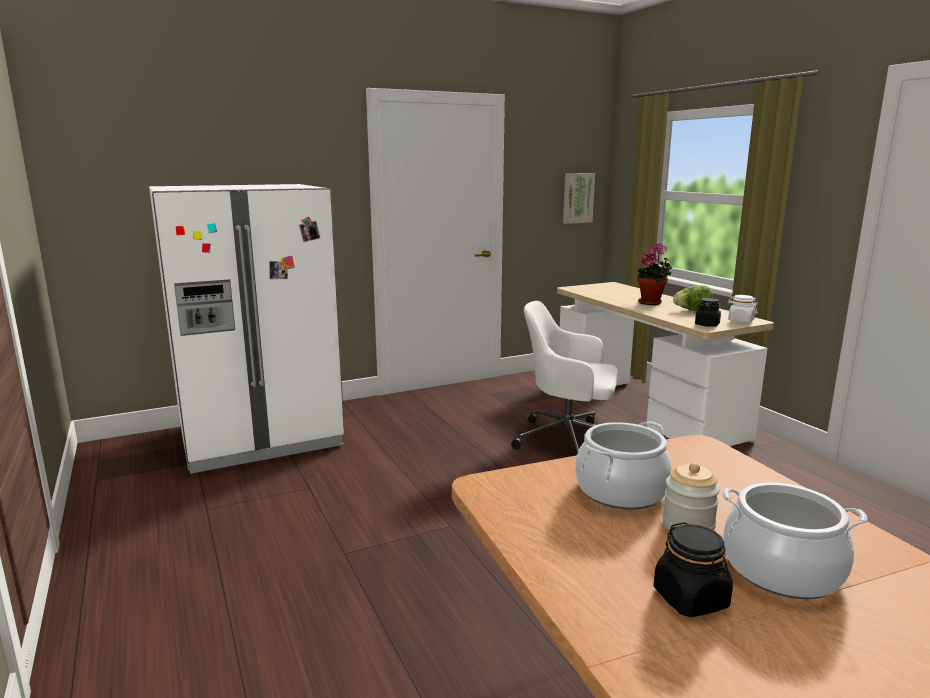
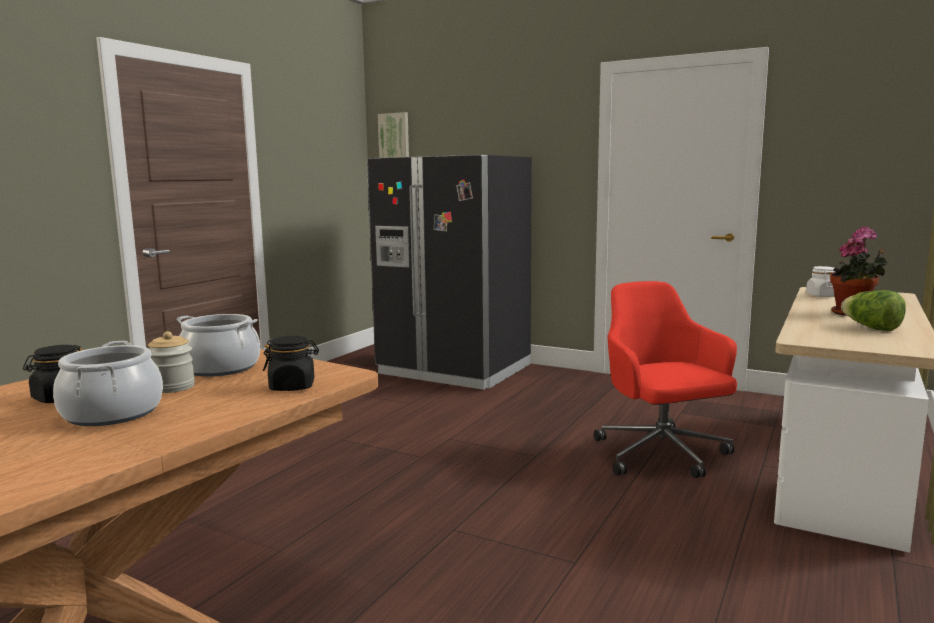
camera: 55 degrees right, 5 degrees down
(260, 438) = (454, 370): white fridge -> black fridge
(568, 440) = (662, 455): white office chair -> red office chair
(577, 198) = (889, 172): picture -> picture (394, 138)
(707, 324) = (816, 339): black jar -> black jar (292, 386)
(740, 321) = (891, 347): white jar -> white jar (821, 295)

